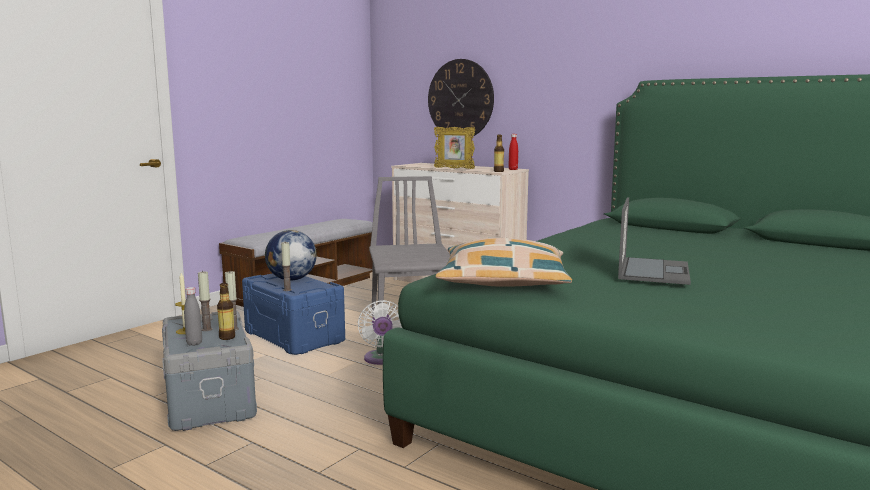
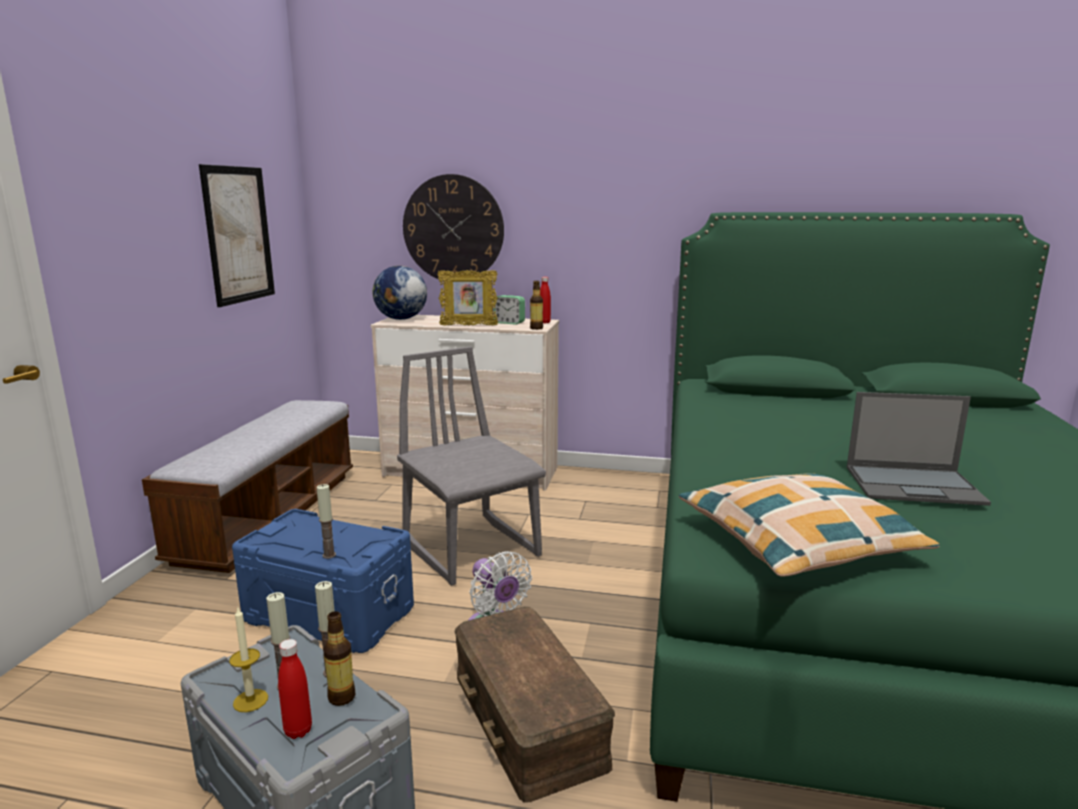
camera: 25 degrees left, 5 degrees up
(194, 343) = (298, 731): grey bottle -> red bottle
(291, 279) = (312, 530): globe -> globe (401, 319)
(311, 100) = (238, 234): none -> picture
(355, 398) = (526, 718): none -> brown storage box
(486, 168) = (509, 323): none -> alarm clock
(653, 271) = (915, 485): laptop -> laptop turned 105 degrees clockwise

